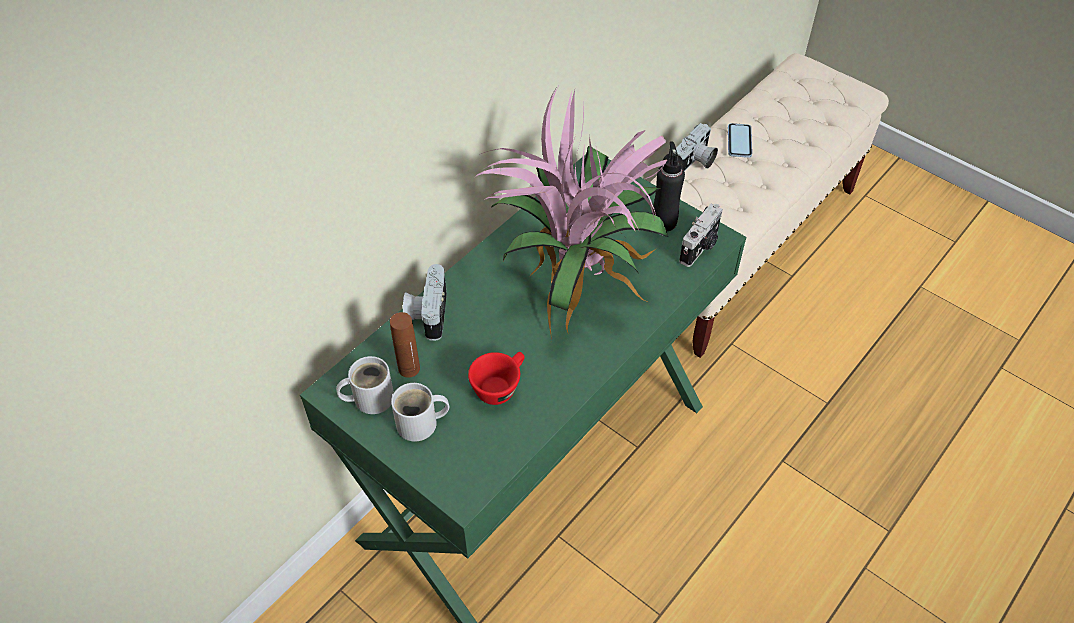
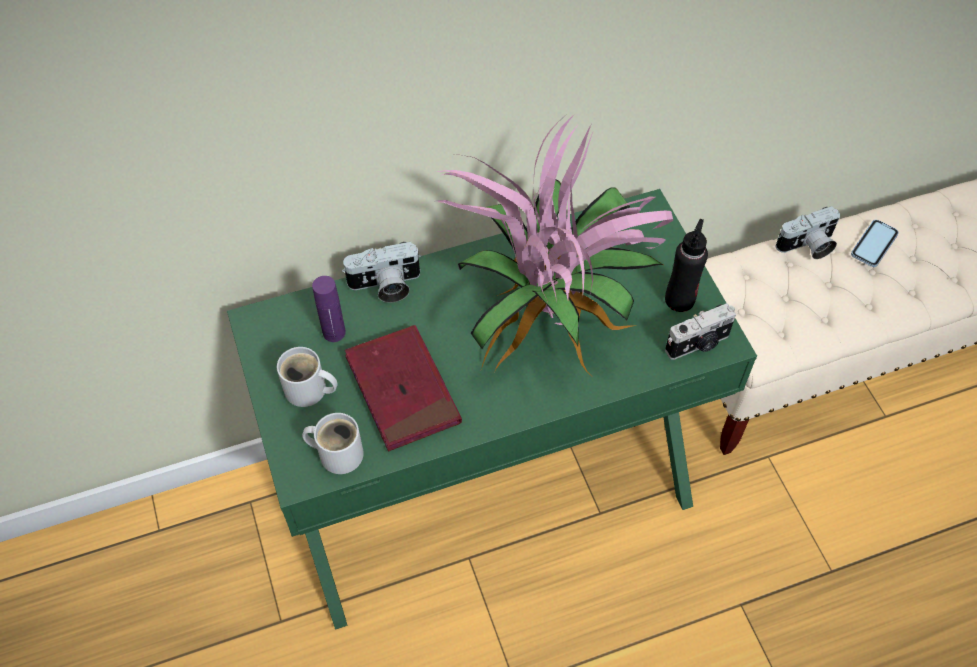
camera: 30 degrees right, 5 degrees up
(369, 397) = (282, 343): white mug -> white mug (337, 452)
(409, 368) = (334, 332): brown bottle -> purple bottle
(427, 313) = (385, 286): camera -> camera turned 135 degrees counterclockwise
(500, 386) = (402, 390): red cup -> red book

